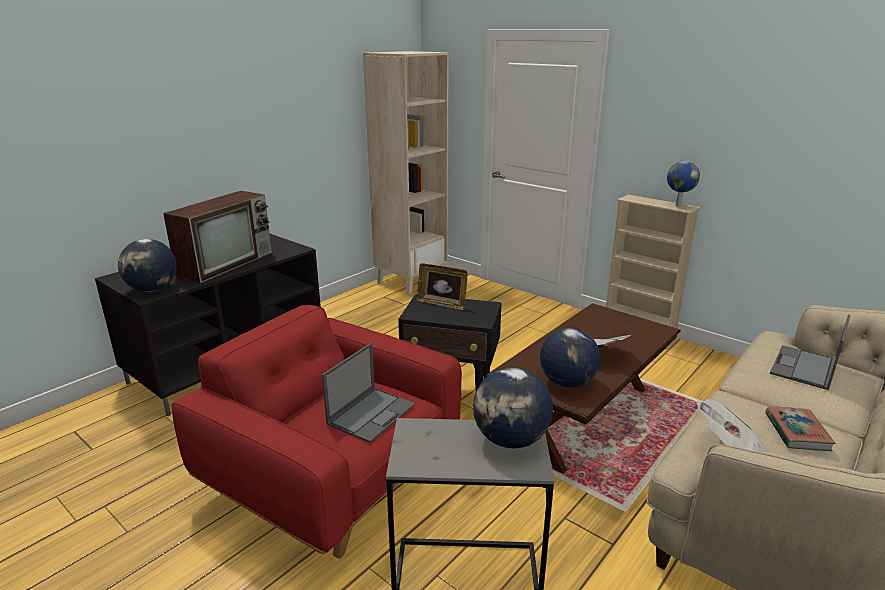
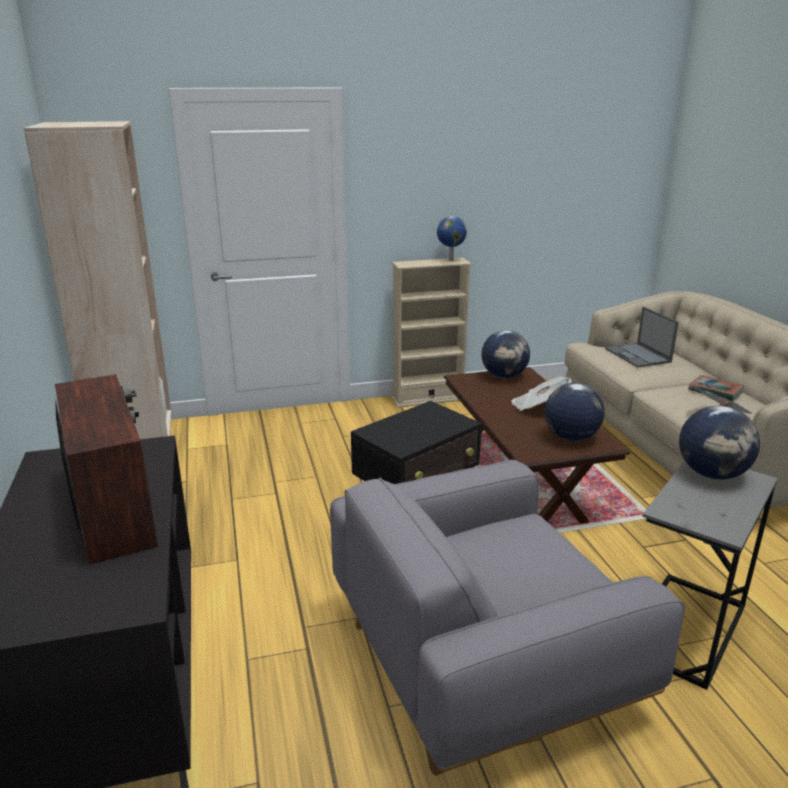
camera: 55 degrees left, 0 degrees up
(153, 289) = (113, 597): globe -> globe (504, 376)
(333, 474) = (482, 661): red armchair -> grey armchair
(372, 414) = (536, 550): laptop -> none
(442, 304) = (396, 426): picture frame -> none

